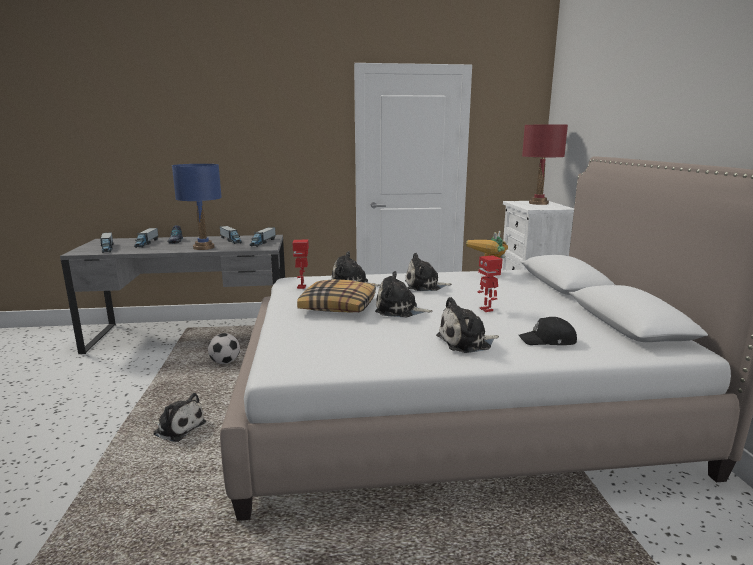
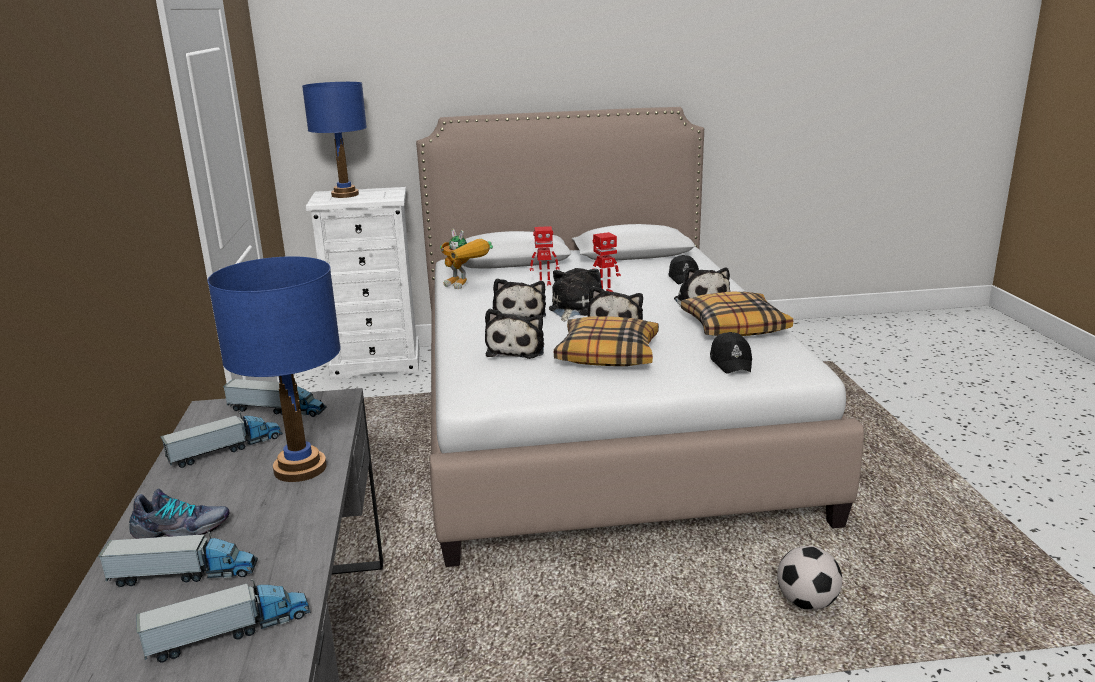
camera: 90 degrees left, 5 degrees up
(178, 427) = (692, 620): plush toy -> plush toy (573, 308)
(225, 362) = (455, 623): football -> football (806, 602)
(302, 287) = (523, 381): toy robot -> toy robot (545, 283)
(304, 340) = (731, 362): none -> black cap
(392, 350) = (734, 326): none -> pillow
(538, 203) = (345, 195): red table lamp -> blue table lamp

